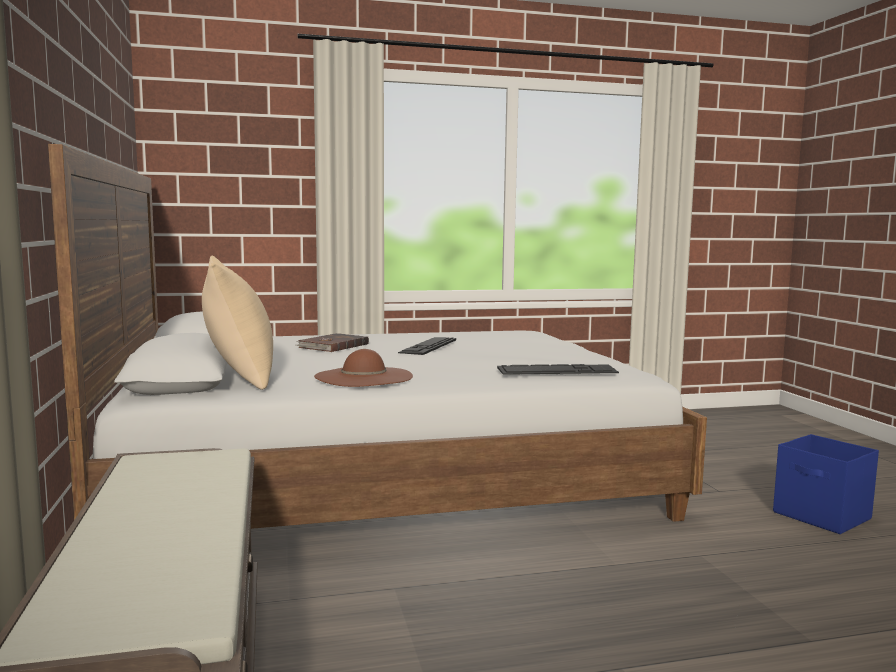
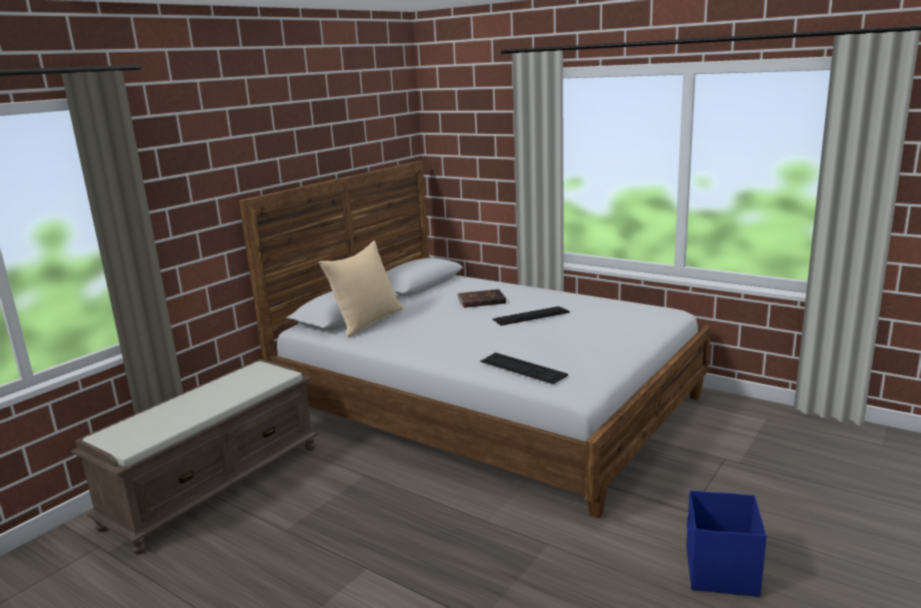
camera: 50 degrees right, 10 degrees up
(363, 377) = (413, 339): brown hat -> none

